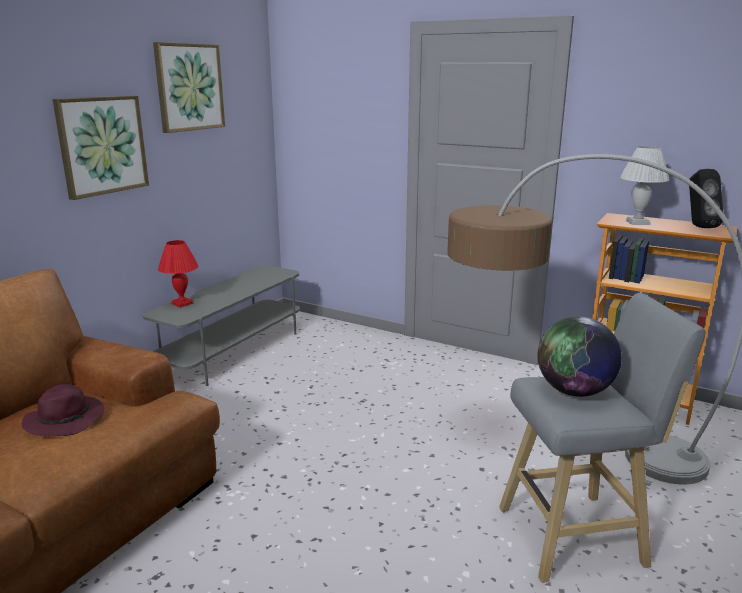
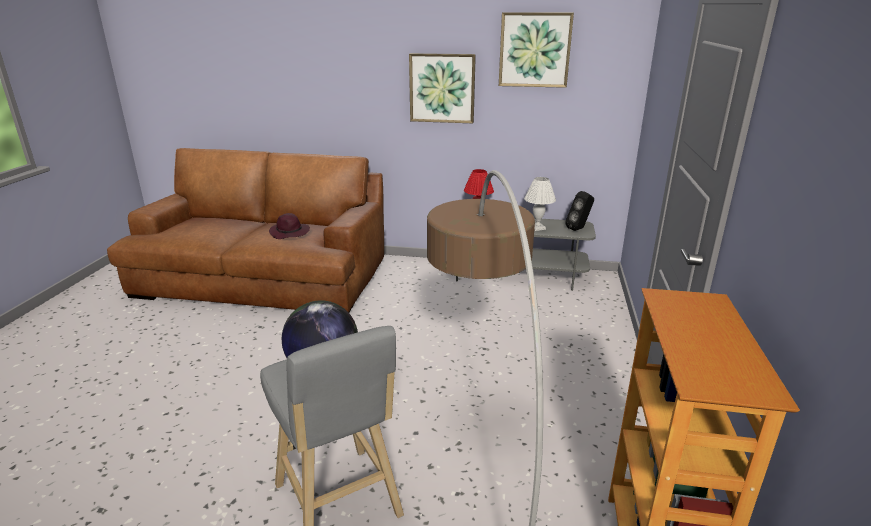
camera: 70 degrees right, 5 degrees up
(637, 222) = (685, 315): white table lamp -> white table lamp (537, 228)
(698, 226) = (732, 365): black speaker -> black speaker (579, 229)

